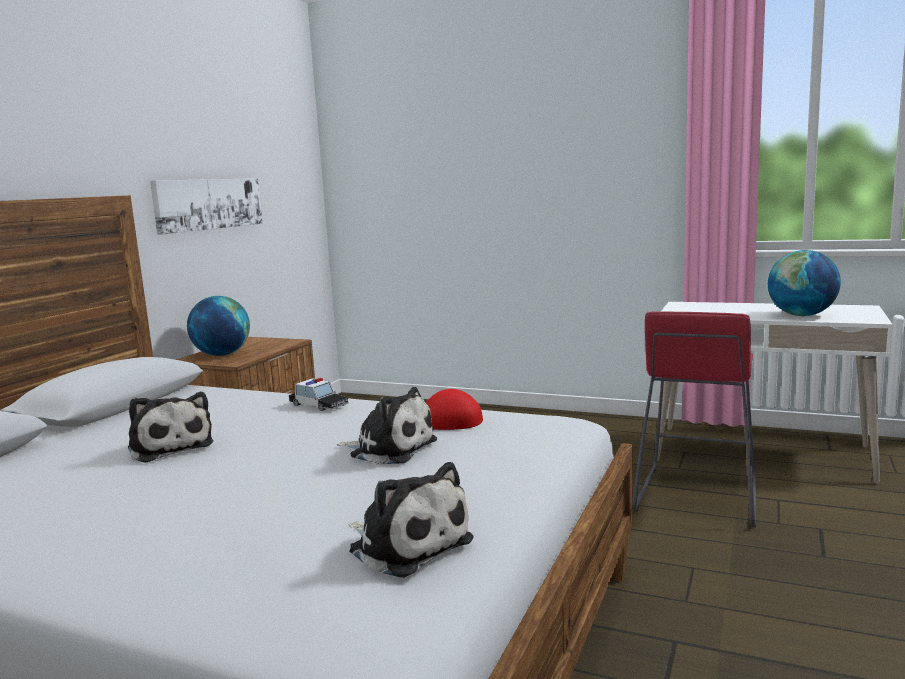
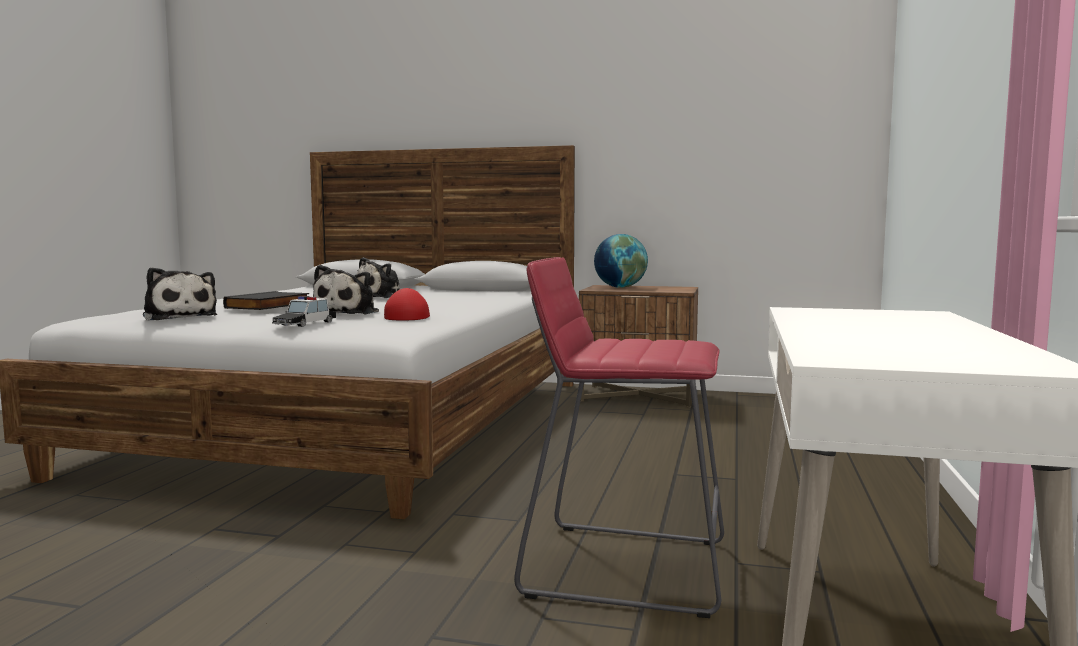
camera: 80 degrees right, 5 degrees down
(208, 204) = (678, 155): picture -> none
(313, 492) = (269, 306): none -> black book
(319, 405) = (465, 303): toy car -> toy car (305, 324)
(407, 544) = (179, 317): plush toy -> plush toy turned 75 degrees counterclockwise
(801, 315) = (853, 338): globe -> none

